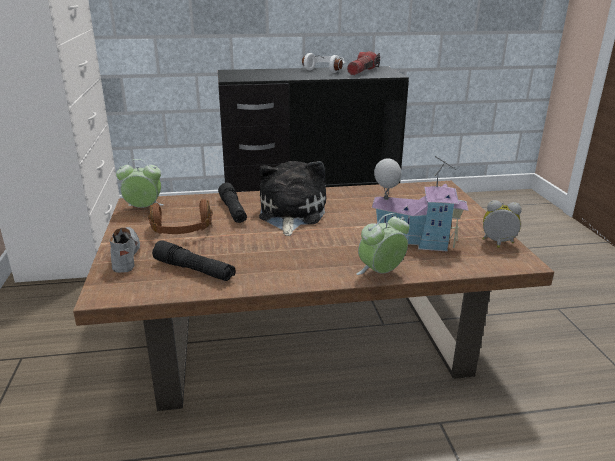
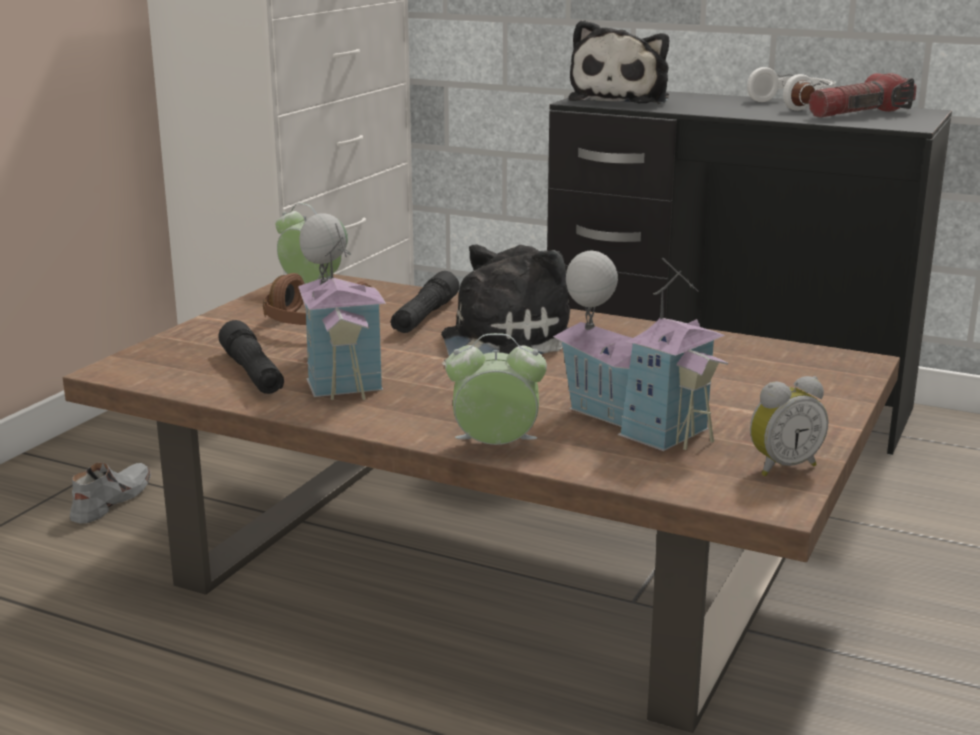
camera: 35 degrees right, 5 degrees down
(125, 255) = (201, 336): grey shoe -> grey shoe (110, 501)
(242, 256) = (340, 373): none -> toy house
(248, 75) = (622, 100): none -> plush toy
(498, 244) = (782, 466): alarm clock -> alarm clock turned 105 degrees clockwise

